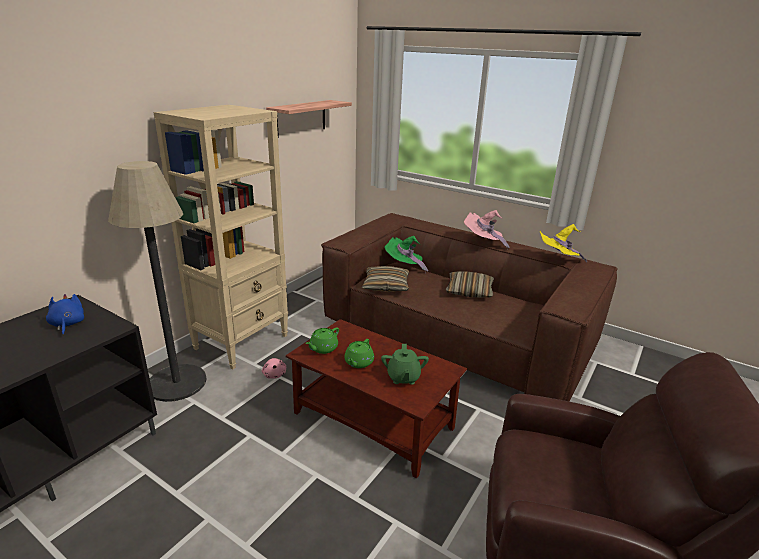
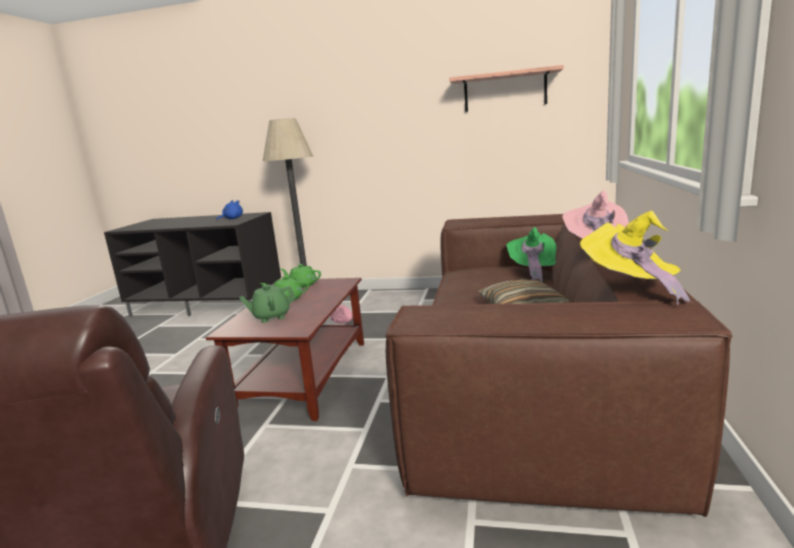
camera: 70 degrees right, 10 degrees down
(242, 341) = (379, 299): beige bookcase -> none
(386, 285) = (465, 276): pillow -> none

